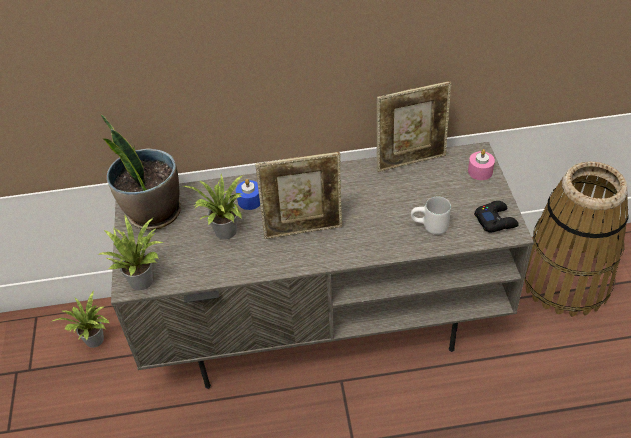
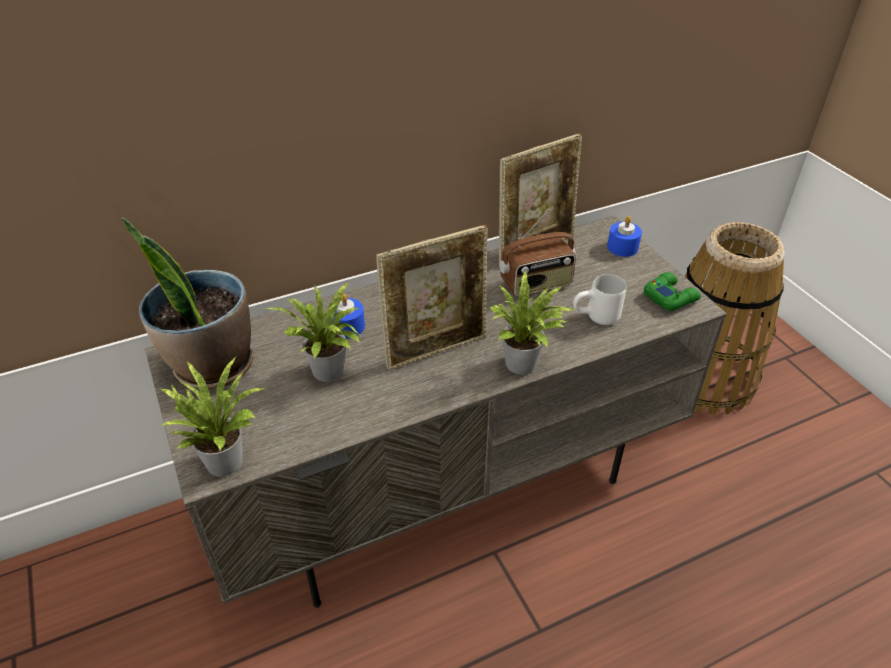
camera: 20 degrees left, 5 degrees down
(95, 341) = (132, 580): potted plant -> potted plant (524, 365)
(397, 191) = (536, 284): none -> radio
(480, 171) = (622, 247): pink candle -> blue candle
(495, 220) = (670, 297): black game controller -> green game controller

